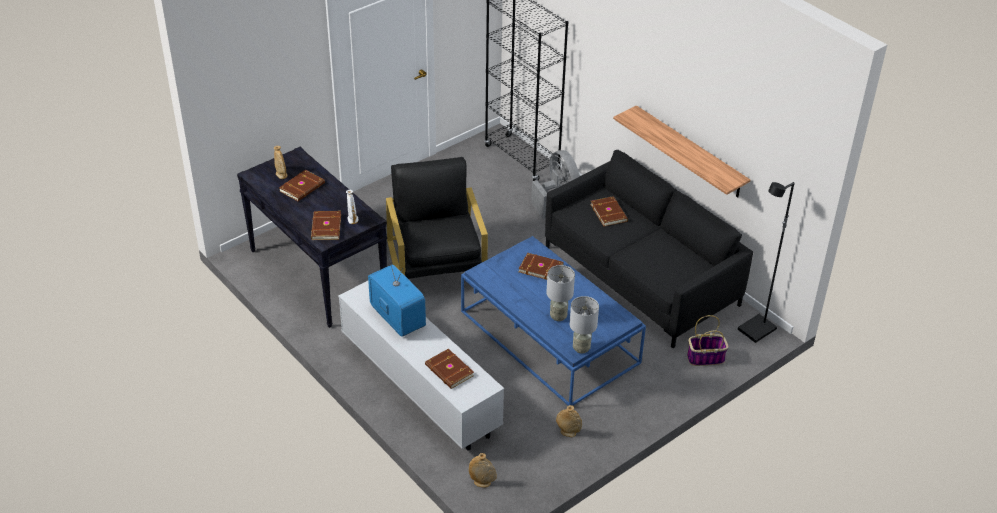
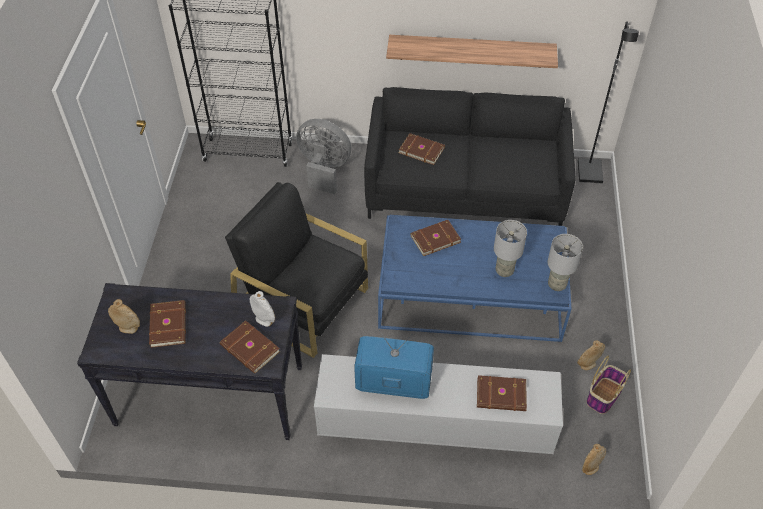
camera: 45 degrees left, 10 degrees up
(706, 358) = (589, 221): basket -> basket (604, 395)

